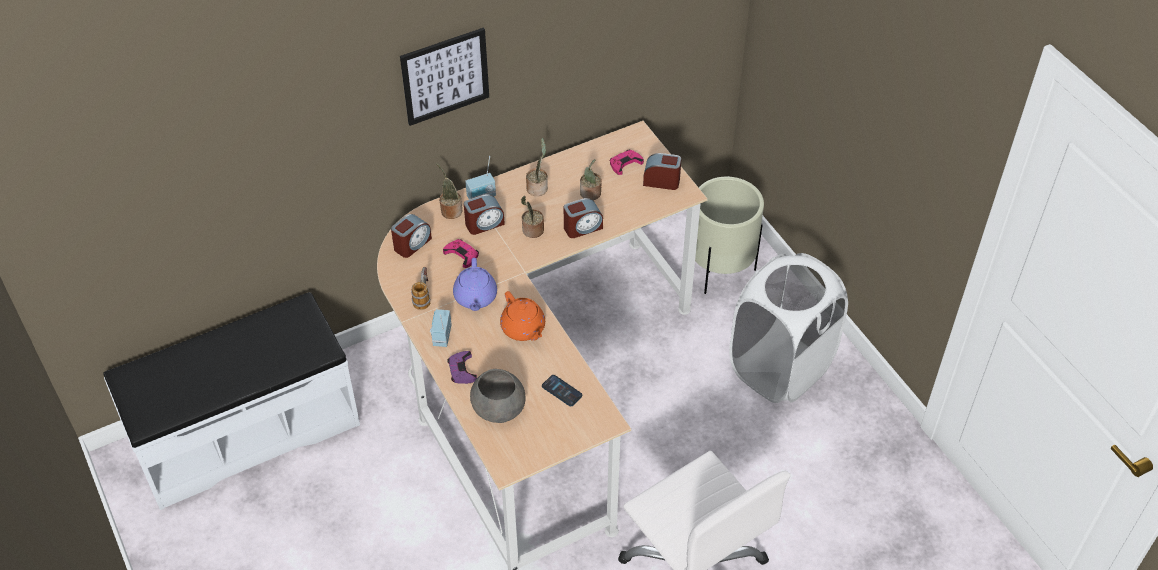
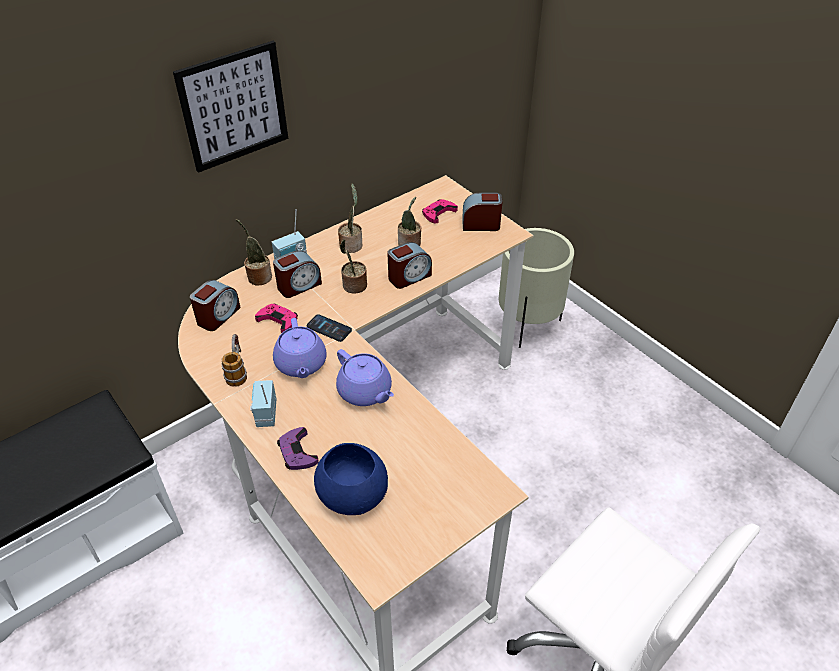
camera: 10 degrees left, 5 degrees down
(499, 408) = (354, 494): grey bowl -> blue bowl
(523, 329) = (365, 392): orange teapot -> purple teapot
(562, 391) = (429, 460): phone -> phone (329, 328)
(780, 368) = (613, 408): white laundry basket -> none

